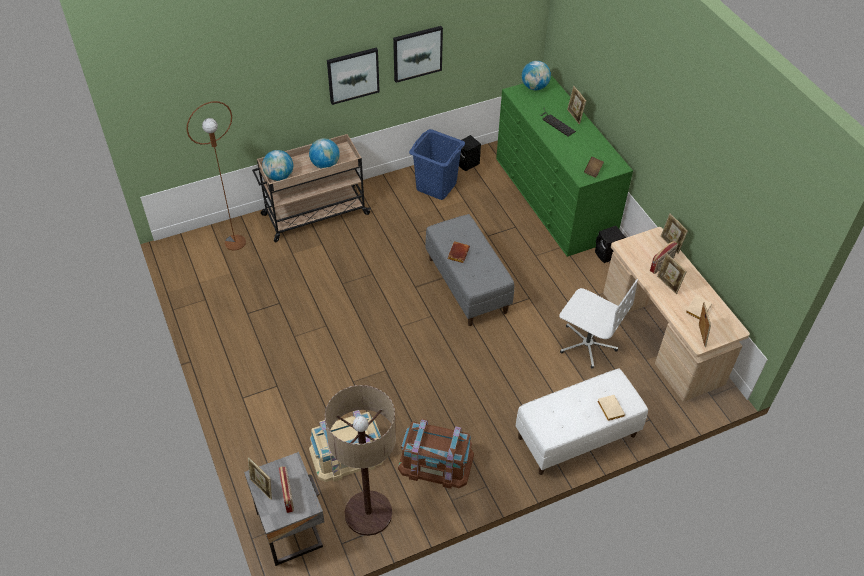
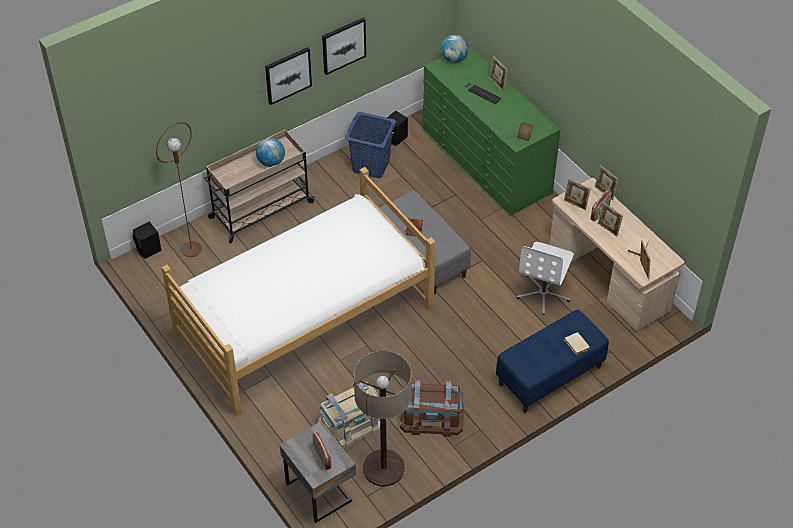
camera: 10 degrees left, 0 degrees up
(262, 488) = (299, 455): picture frame -> picture frame (575, 204)
(279, 176) = (231, 180): globe -> none
(327, 332) = (303, 319): none -> bed
(576, 437) = (549, 376): white bench -> blue bench
(587, 344) = (543, 293): white office chair -> white office chair turned 90 degrees clockwise
(607, 255) = (547, 209): black speaker -> black speaker (149, 250)

